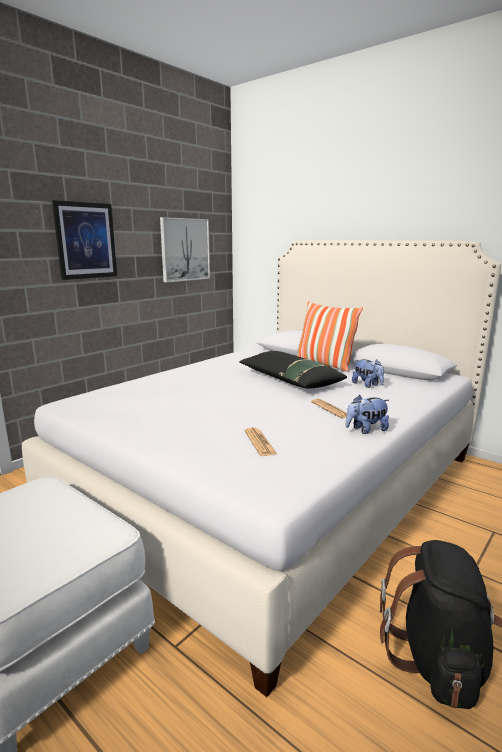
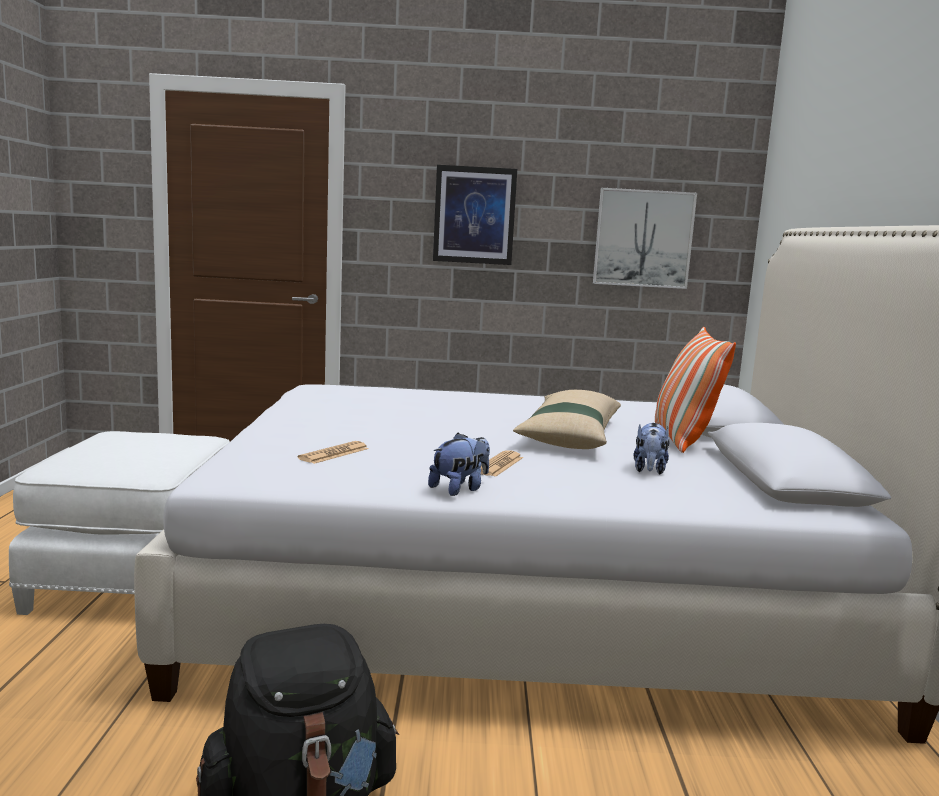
camera: 50 degrees right, 5 degrees down
(289, 380) = (570, 435): black pillow -> beige pillow
(366, 430) = (460, 489): plush toy -> plush toy turned 105 degrees clockwise

